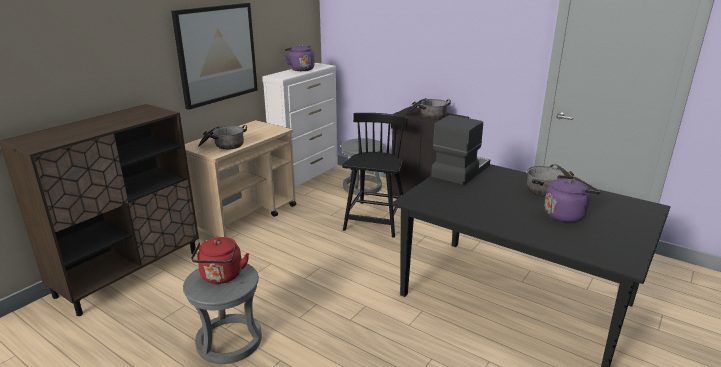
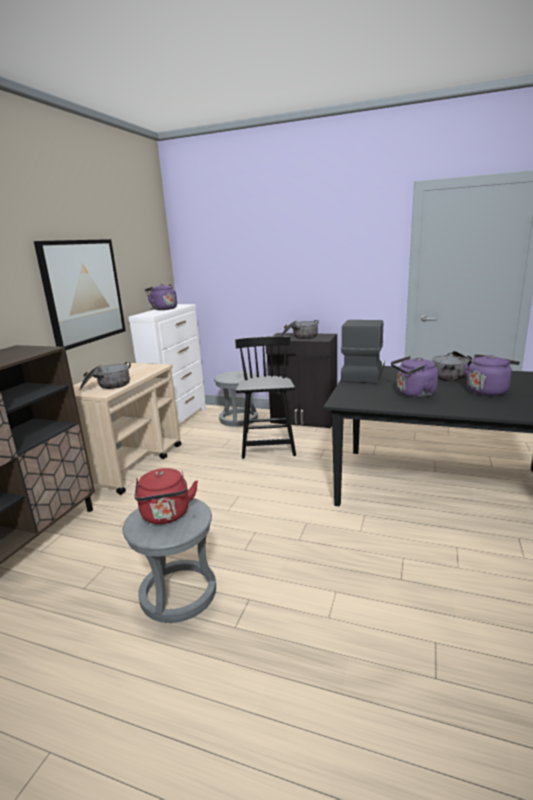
camera: 15 degrees left, 5 degrees down
(487, 205) = (413, 394): none -> purple kettle

